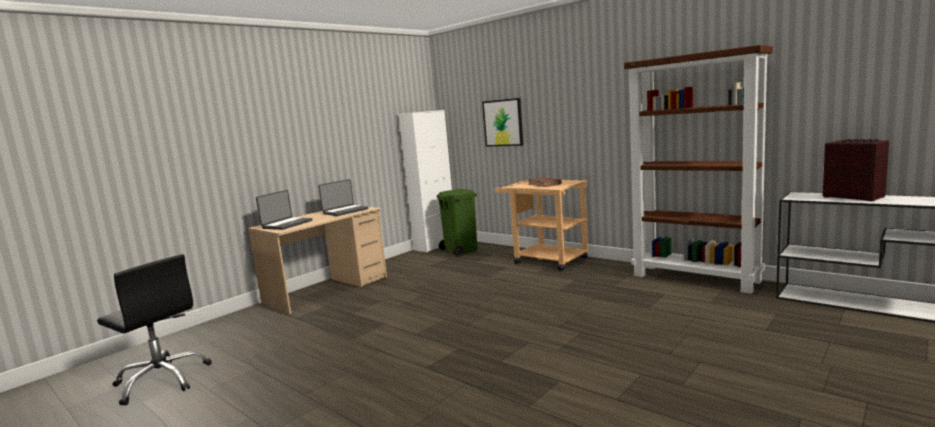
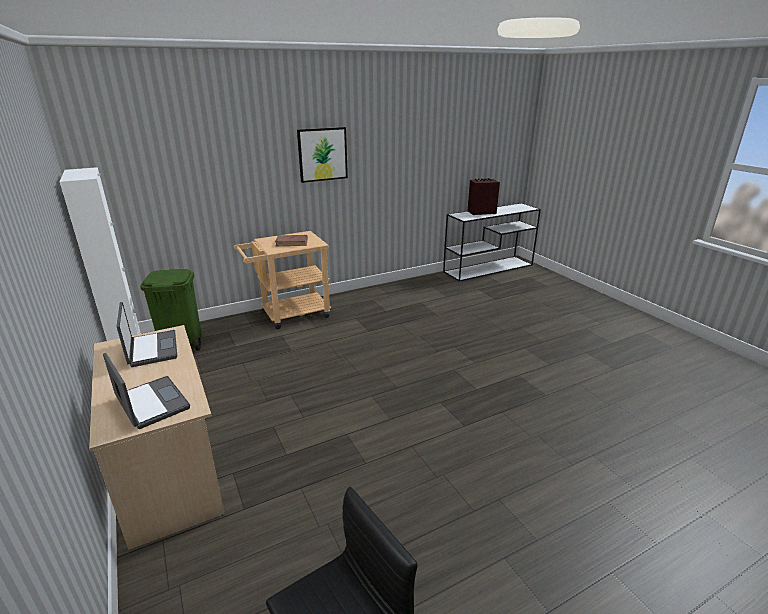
camera: 70 degrees left, 15 degrees up
(503, 122) = (199, 180): picture -> picture (322, 154)
(696, 278) = (406, 285): brown bookcase -> none

